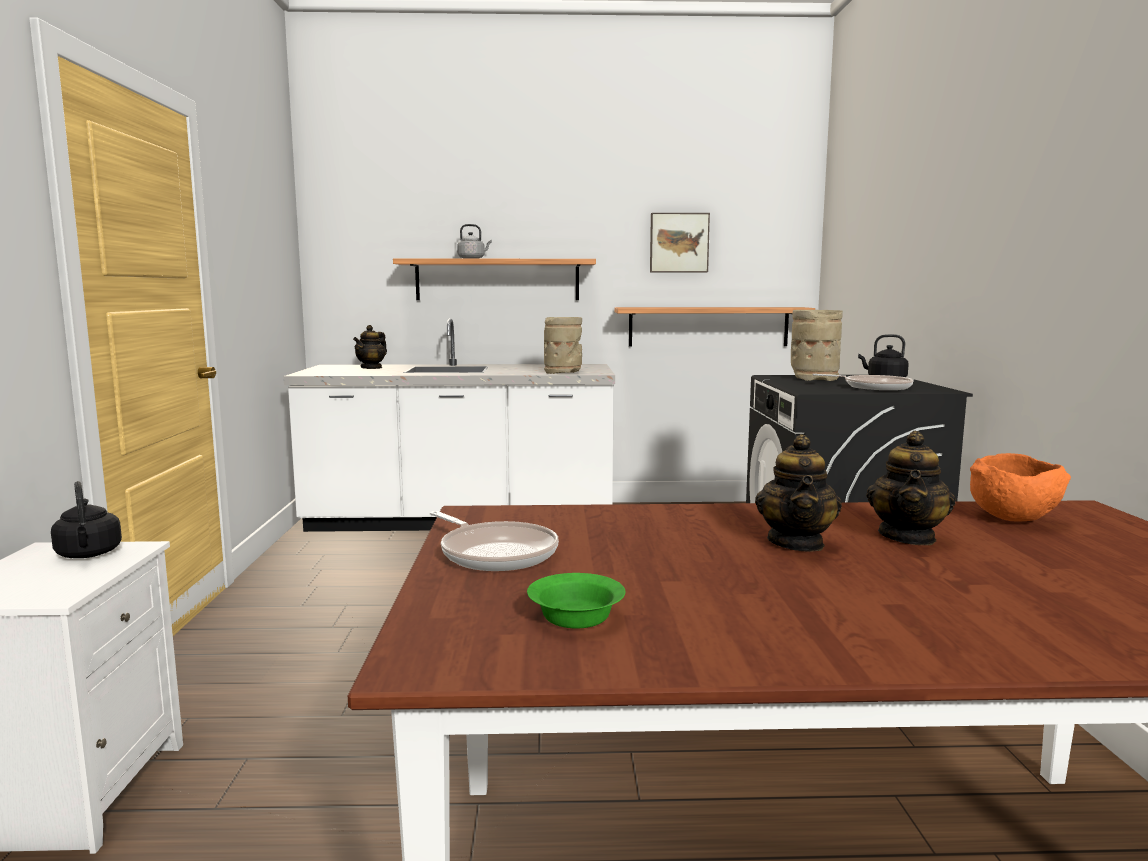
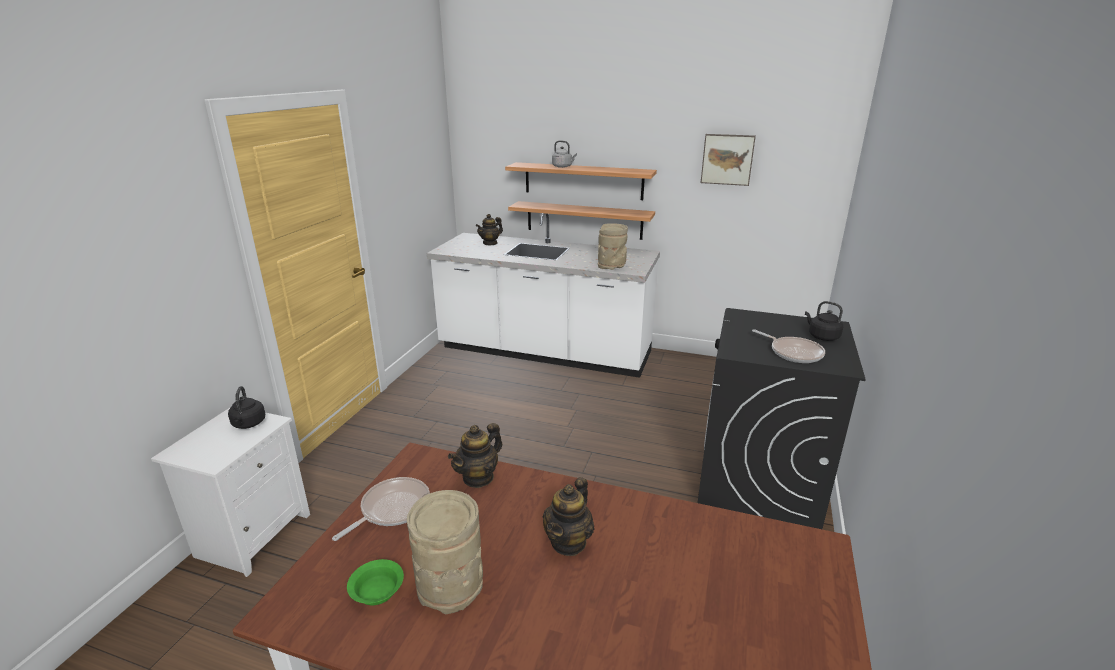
camera: 20 degrees right, 15 degrees up
(495, 553) = (392, 509): frying pan -> frying pan turned 120 degrees counterclockwise
(708, 326) = (745, 228): shelf -> shelf (584, 220)
(814, 378) = (767, 323): beige vase -> beige vase (451, 585)
(908, 537) = (648, 553): teapot -> teapot (478, 477)
(1014, 518) = (751, 547): orange bowl -> none

